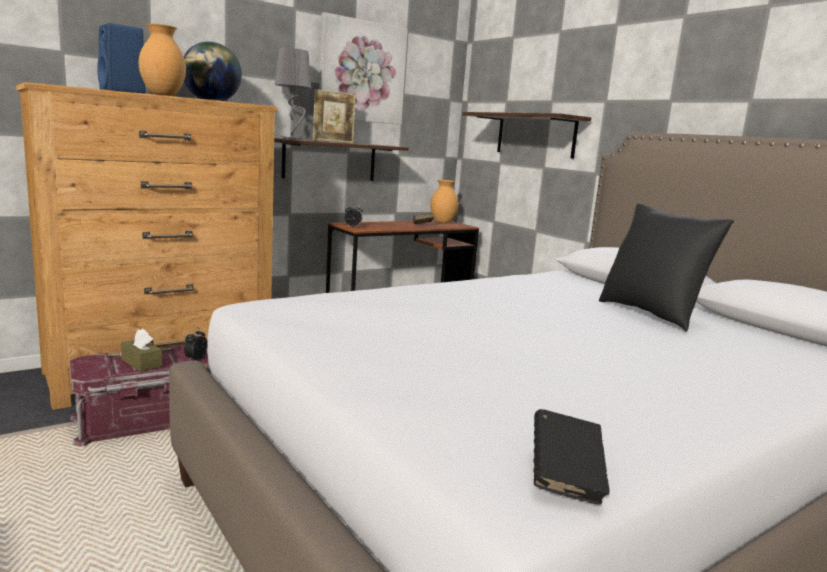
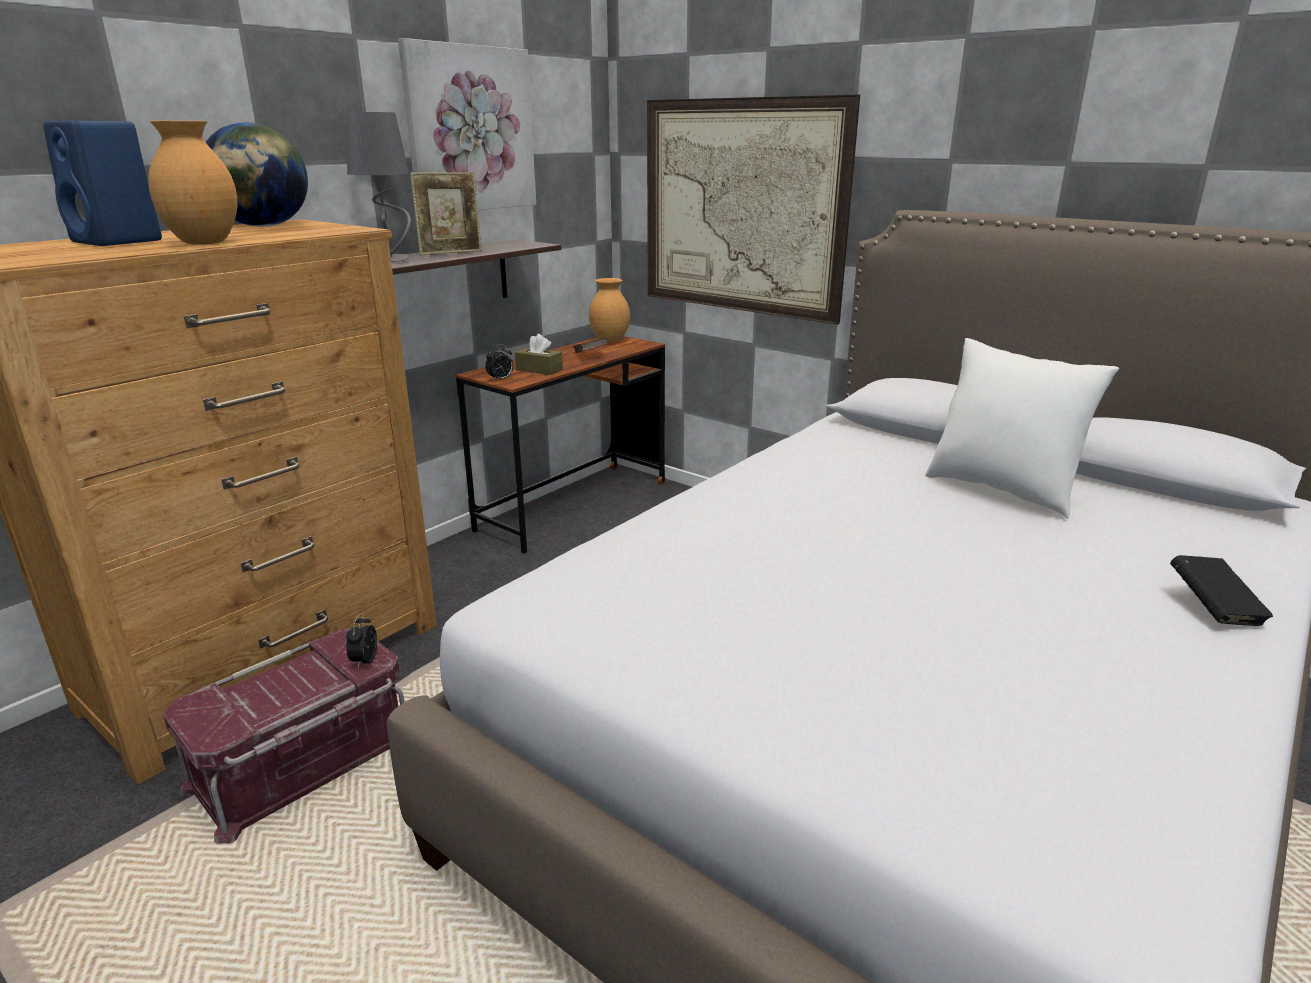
camera: 15 degrees left, 10 degrees up
(141, 362) = (283, 688): brown tissue box -> brown tissue box (539, 369)
(535, 135) = (741, 208): shelf -> picture
(565, 477) = (1177, 871): black book -> black book (1213, 609)
(651, 314) = (1001, 490): black pillow -> white pillow

